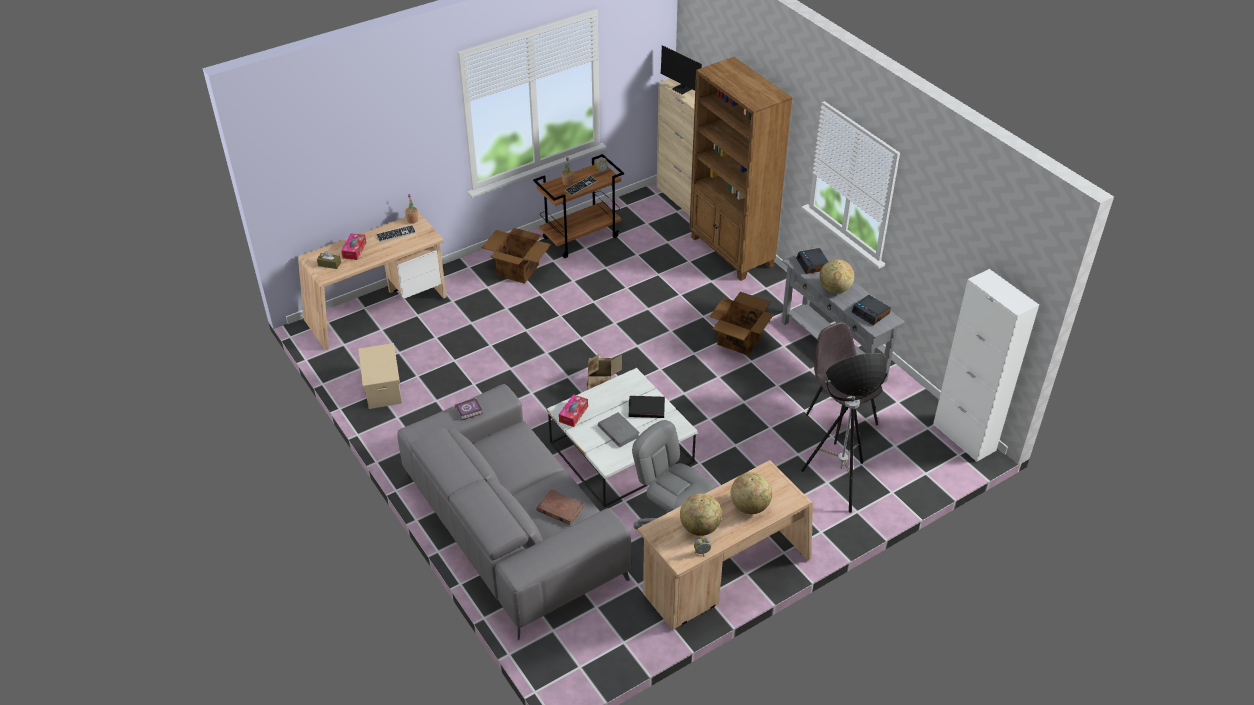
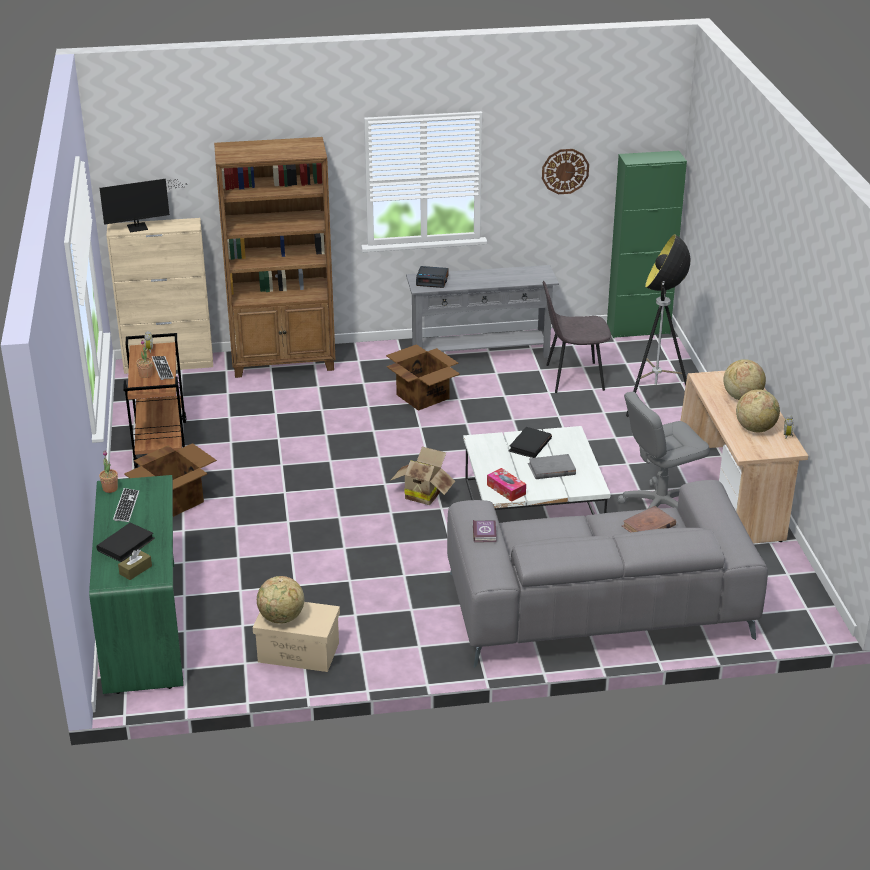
camera: 65 degrees left, 10 degrees down
(354, 250) = (126, 544): tissue box -> black book
(378, 310) = (144, 625): beige desk -> green desk
(834, 289) = (478, 281): globe -> globe (281, 618)
(871, 313) = (526, 275): alarm clock -> none
(948, 252) = (565, 171): none -> wall clock
(964, 437) = (638, 330): white cabinet -> green cabinet

